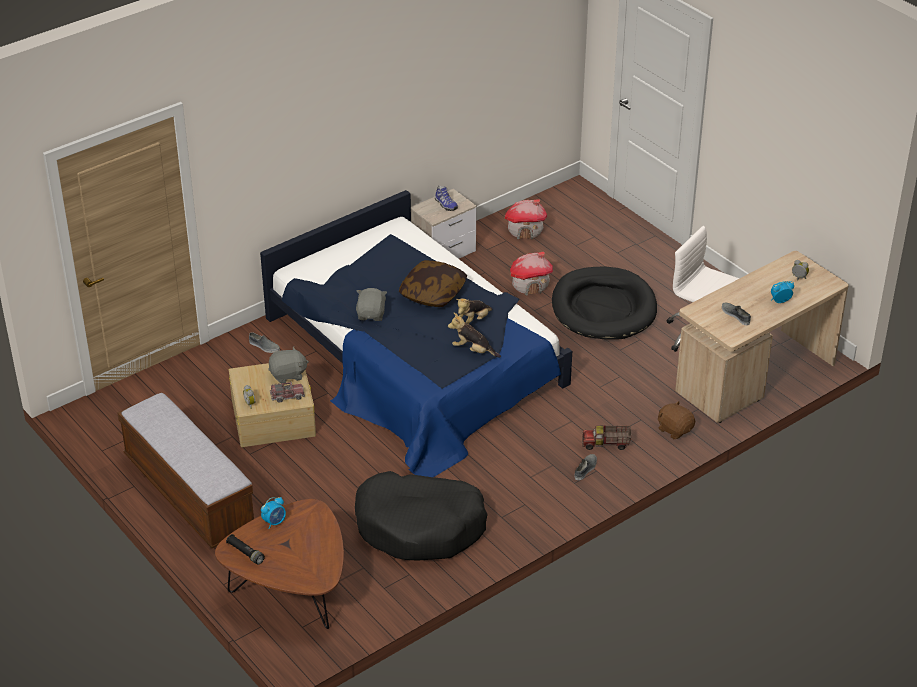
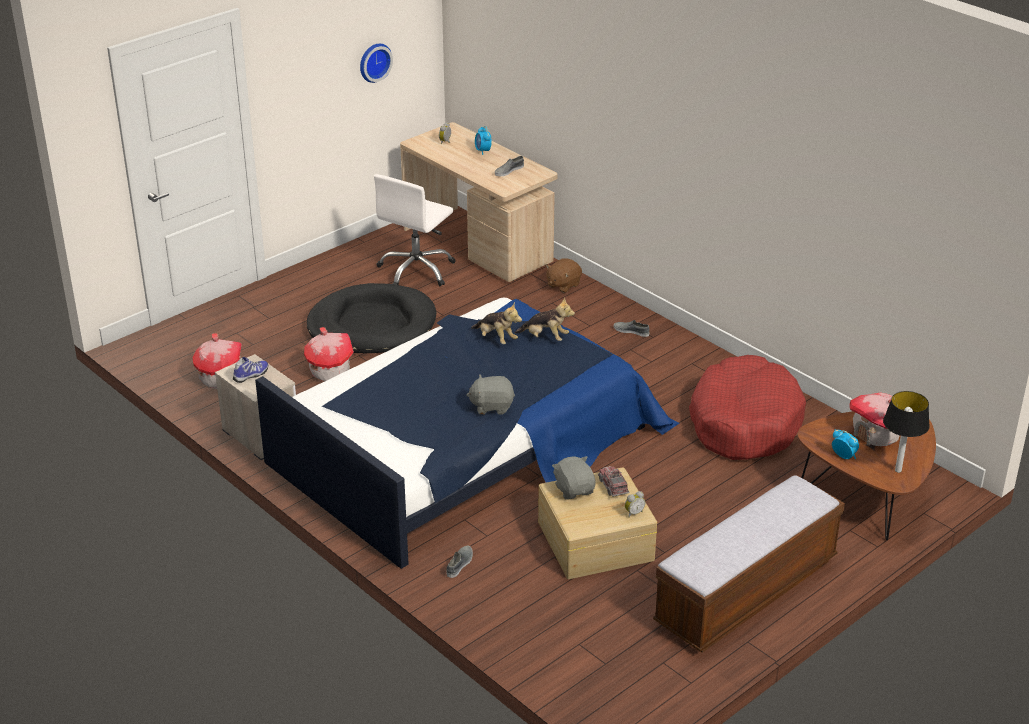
camera: 95 degrees left, 5 degrees down
(245, 553) = (897, 470): black flashlight -> table lamp
(302, 550) = (876, 434): none -> toy house
(420, 527) = (744, 423): black dog bed -> red dog bed
(433, 293) = (444, 368): pillow -> none
(473, 350) = (545, 337): plush toy -> plush toy turned 90 degrees counterclockwise
(606, 444) = (592, 320): toy truck -> none
(809, 165) = (373, 62): none -> wall clock

